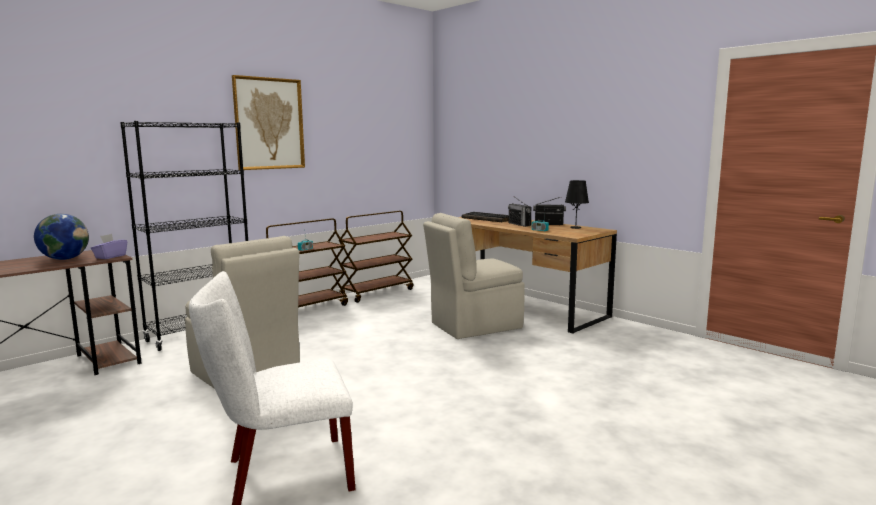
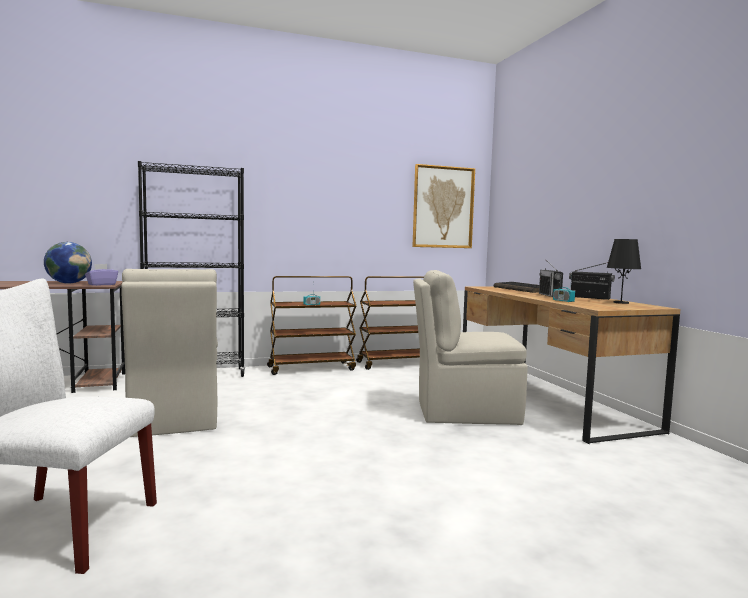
camera: 25 degrees right, 5 degrees down
(269, 124) = (292, 176): picture -> picture (443, 207)

